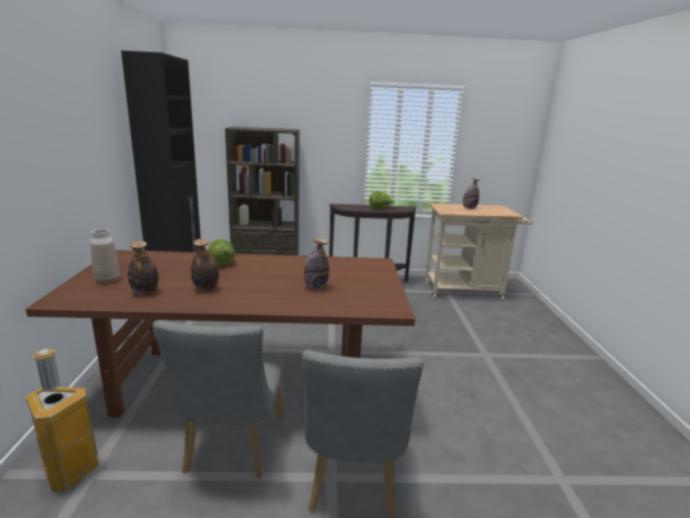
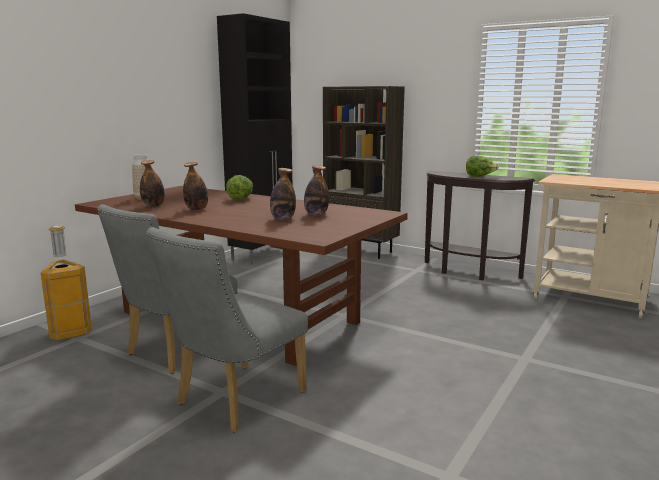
camera: 35 degrees right, 5 degrees down
(469, 208) = (599, 180): bottle -> bottle (316, 214)

